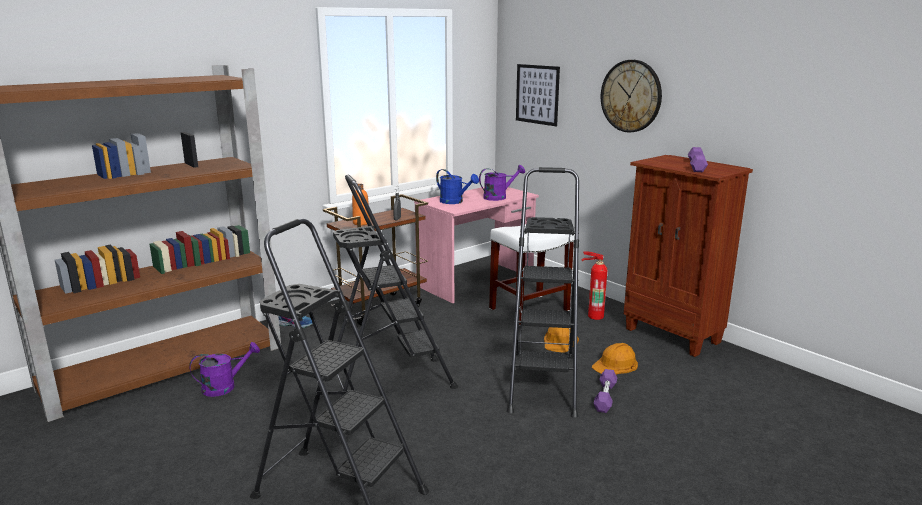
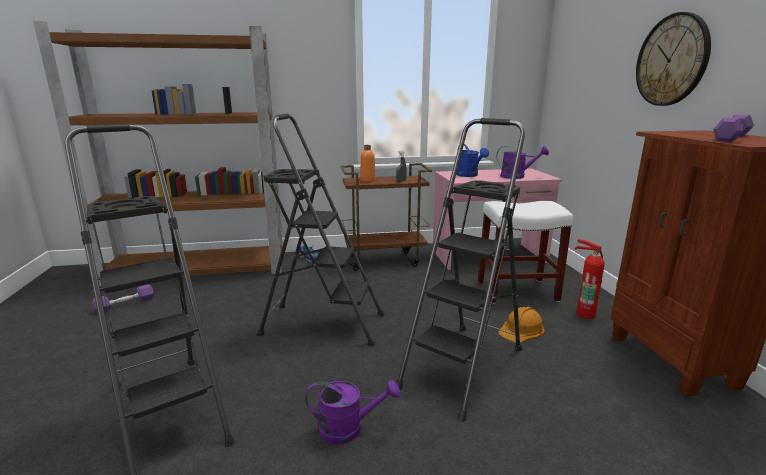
camera: 30 degrees right, 0 degrees up
(225, 386) = (212, 292): purple watering can -> purple watering can (349, 428)
(537, 94) = (578, 75): picture -> none
(605, 397) = (519, 408): purple dumbbell -> purple dumbbell (125, 304)
(615, 365) = (565, 374): orange hard hat -> none

